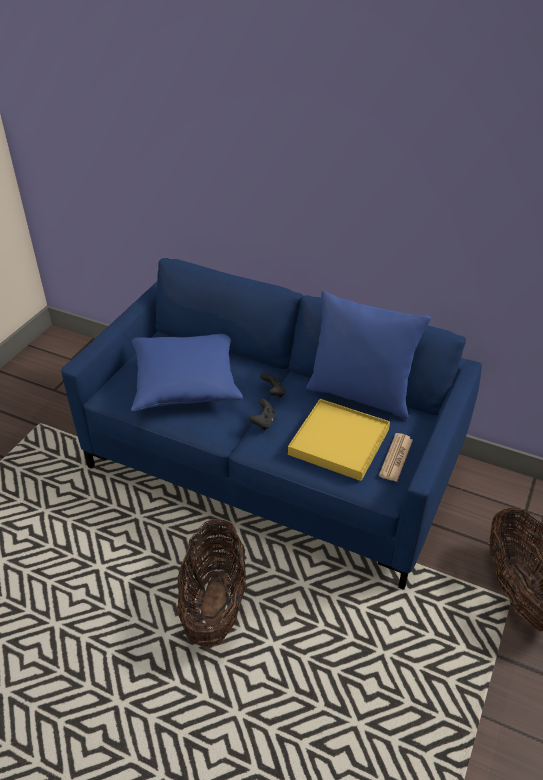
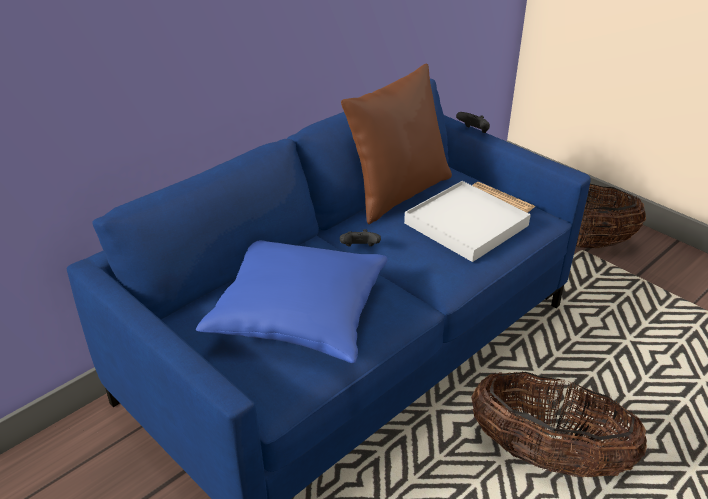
camera: 70 degrees left, 5 degrees down
(263, 422) = (409, 267): black game controller -> black game controller (473, 131)
(339, 442) = (466, 224): yellow tray -> white tray
(360, 394) = (397, 193): blue pillow -> brown pillow

